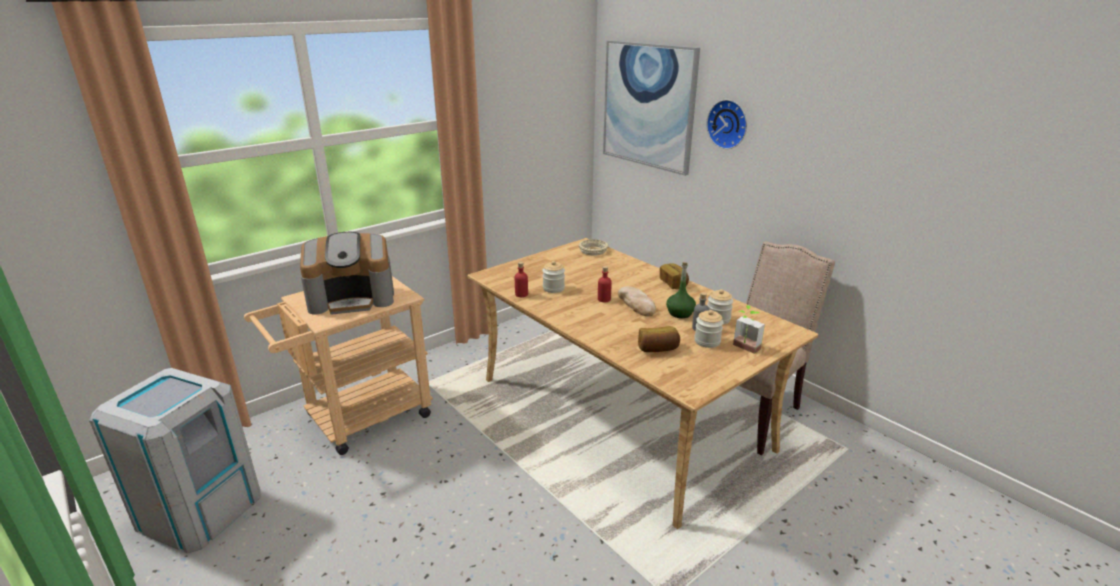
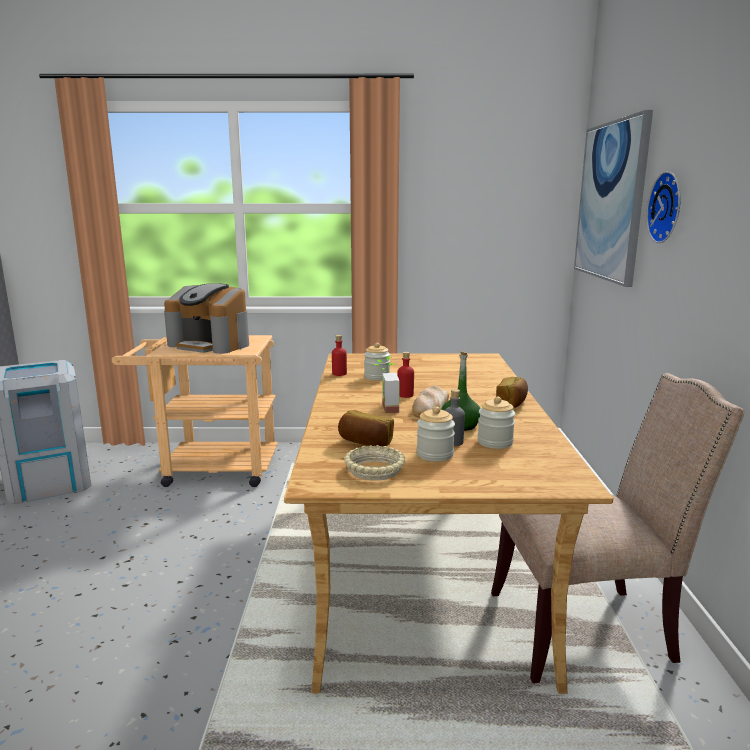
camera: 40 degrees right, 10 degrees down
(593, 250) = (481, 362): beige bowl -> beige bowl (374, 469)
(744, 349) = (464, 474): potted plant -> potted plant (384, 408)

